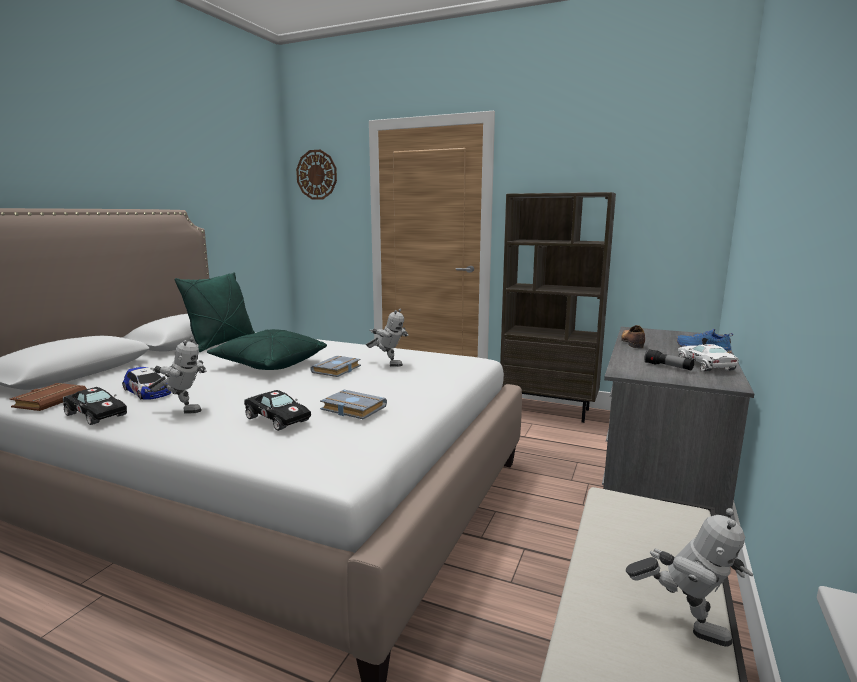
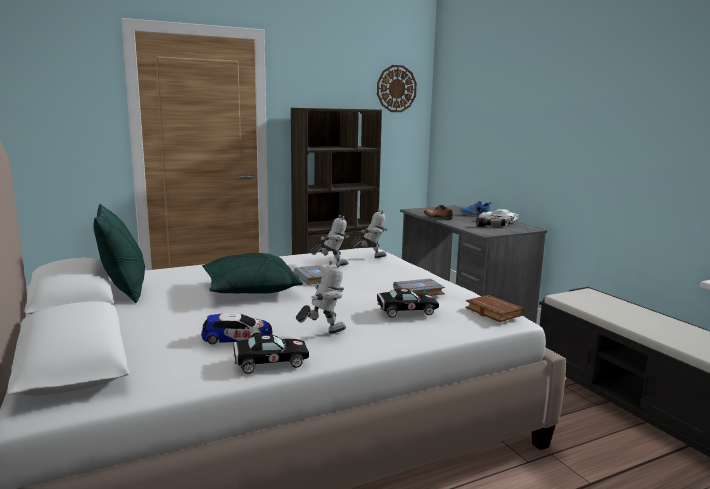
camera: 50 degrees left, 0 degrees up
(50, 400) = (174, 377): brown book -> brown book (491, 312)
(316, 175) = (43, 74): wall clock -> wall clock (396, 88)
(683, 623) = (662, 320): toy robot -> toy robot (370, 257)

